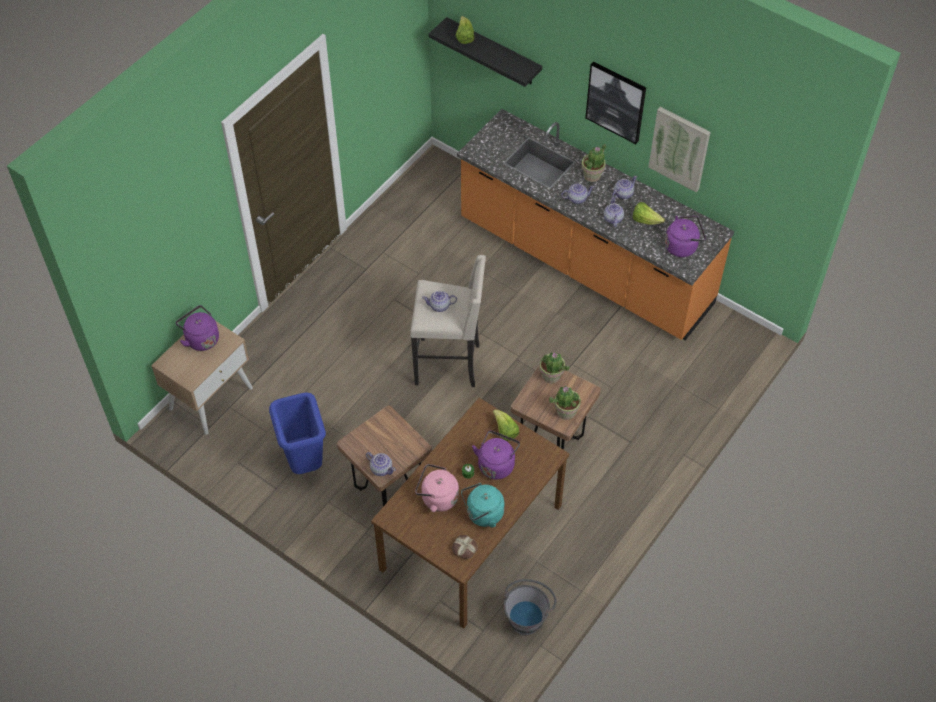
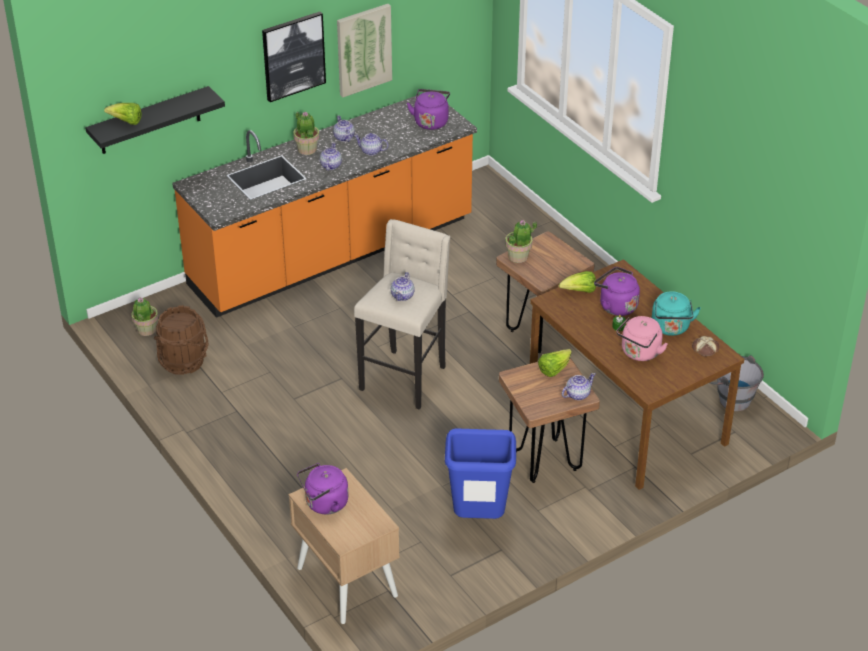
camera: 70 degrees left, 15 degrees down
(407, 217) = (183, 362): none -> brown bucket
(565, 411) = (565, 258): potted plant -> potted plant (146, 330)
(645, 220) = (386, 133): lettuce -> lettuce (554, 370)

